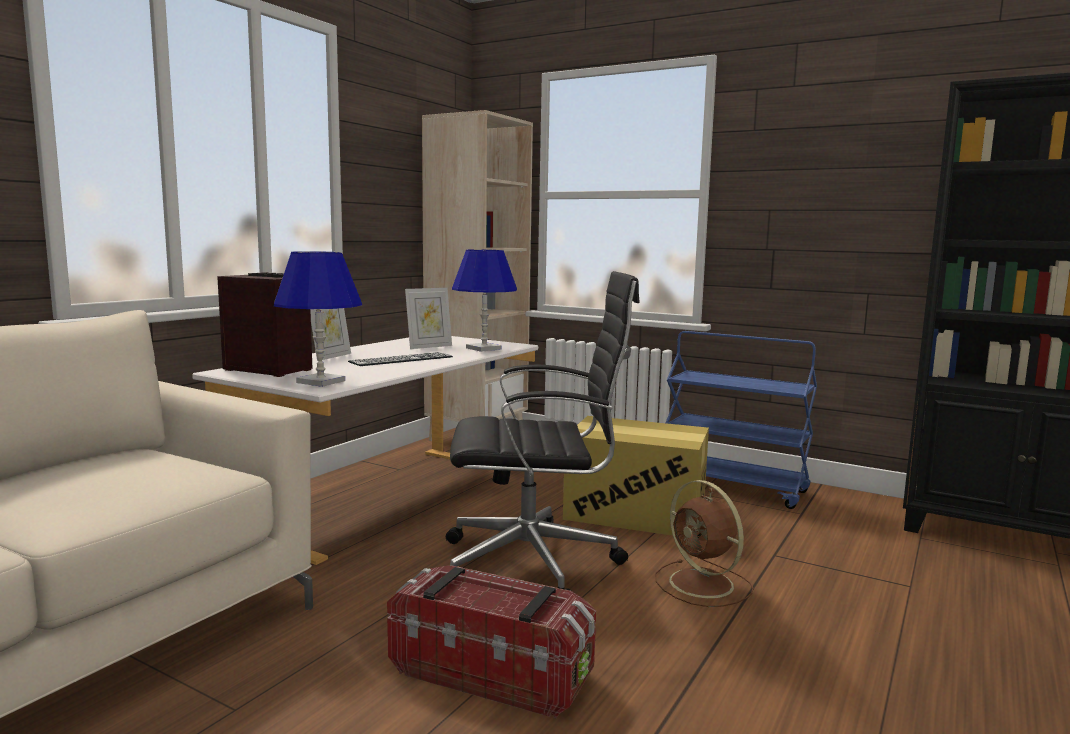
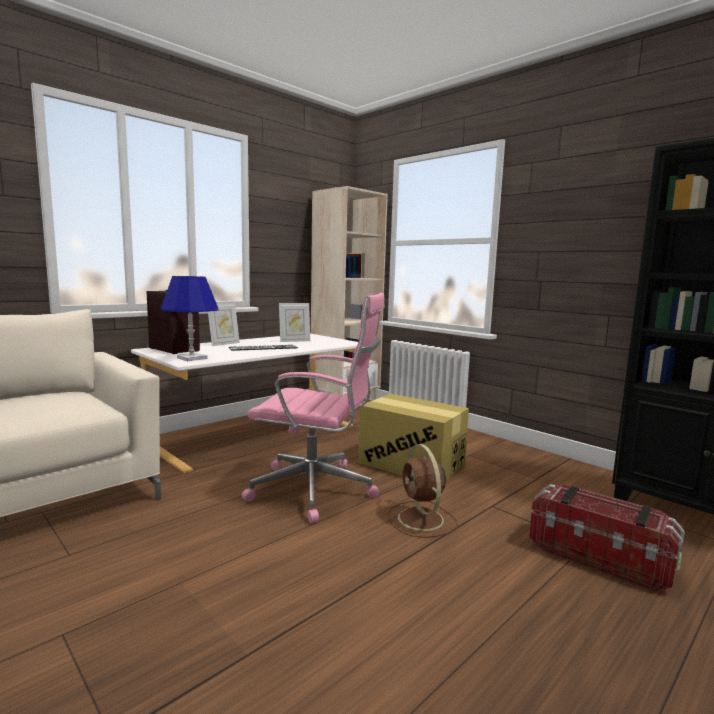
camera: 15 degrees right, 0 degrees up
(484, 348) = (327, 344): blue table lamp -> none
(492, 672) = (232, 557): storage box -> storage box (599, 556)
(535, 564) = (316, 490): black office chair -> pink office chair
(733, 488) = (498, 454): blue cart -> none

